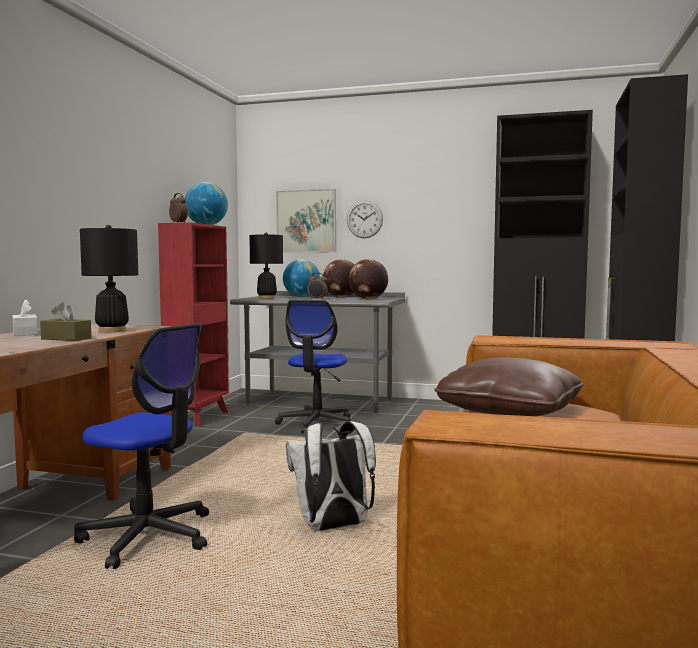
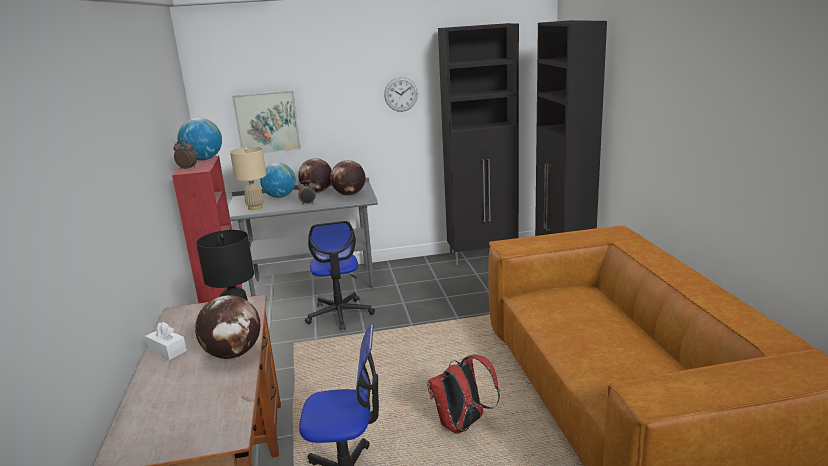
camera: 25 degrees left, 15 degrees up
(66, 338) = (234, 354): brown tissue box -> globe
(267, 298) = (255, 207): black table lamp -> beige table lamp
(333, 527) = (462, 425): white backpack -> red backpack
(364, 219) = (324, 116): wall clock -> wall clock (401, 94)
(509, 412) = (546, 309): brown pillow -> none

